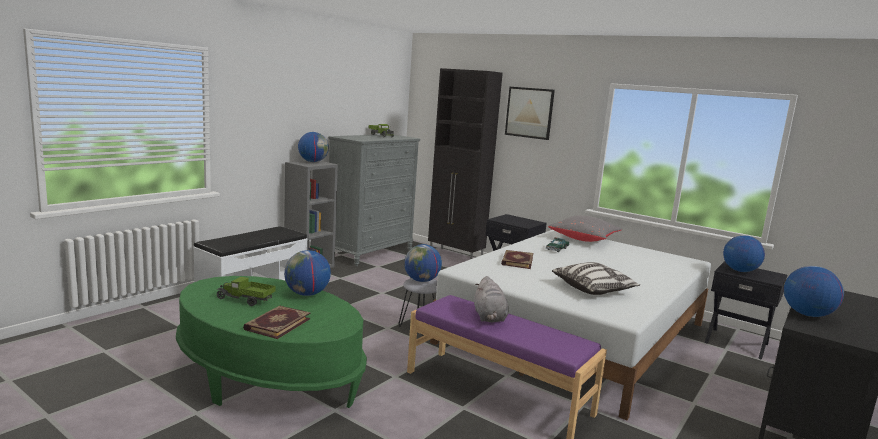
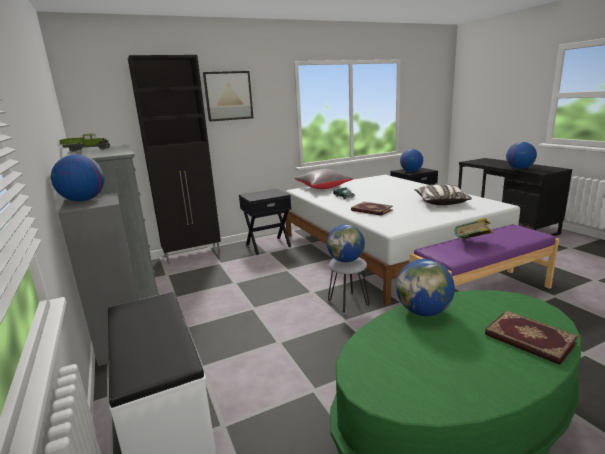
camera: 60 degrees left, 5 degrees up
(245, 300) = (446, 357): toy truck -> none
(489, 317) = (472, 244): grey plush toy -> book

